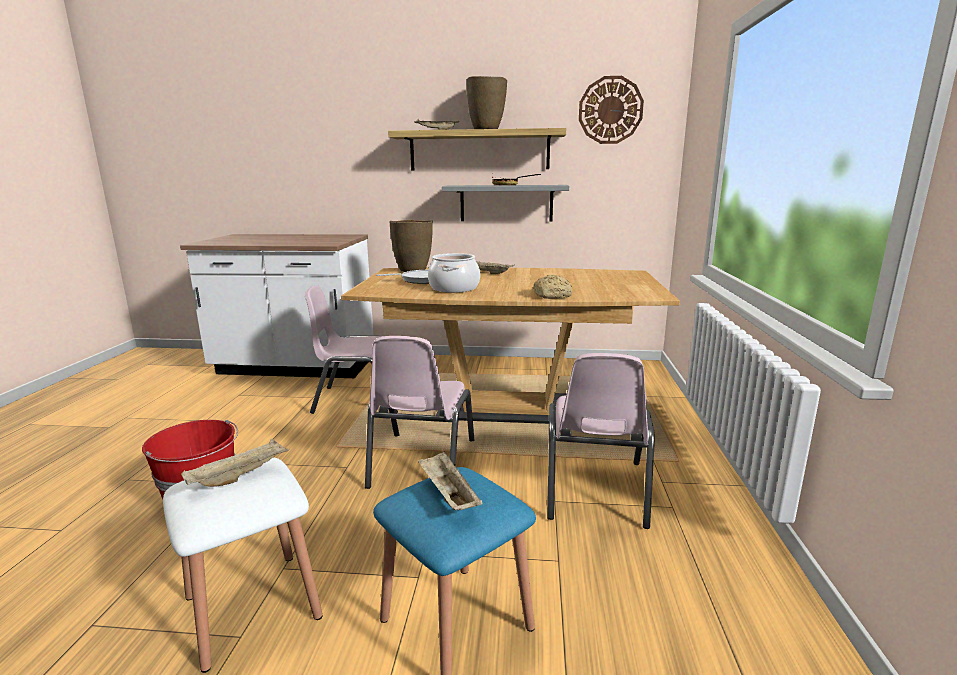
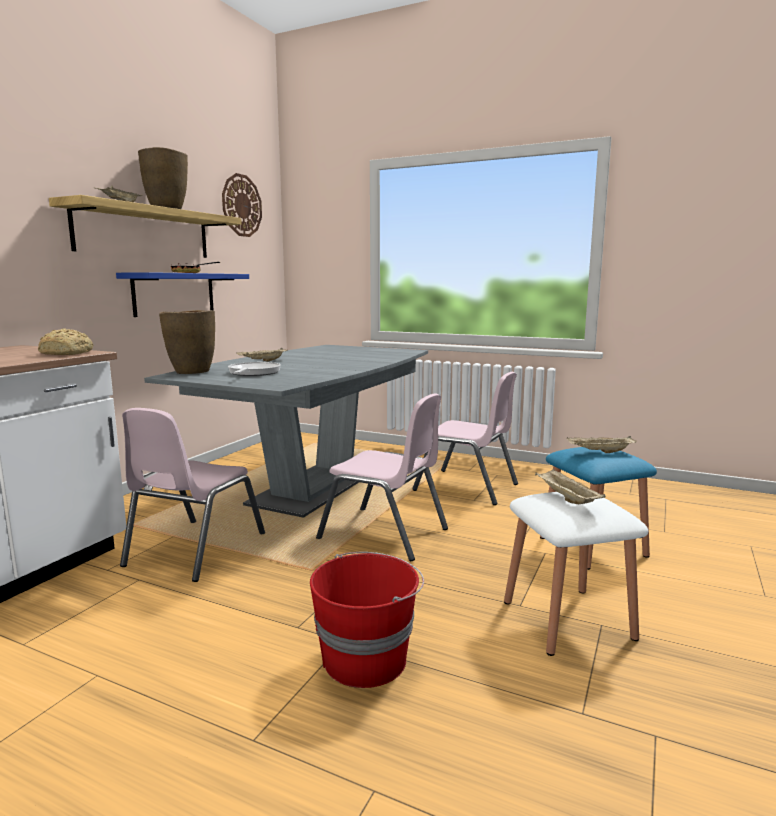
camera: 70 degrees left, 5 degrees down
(454, 288) = (314, 370): cooking pot -> none
(506, 203) = (174, 294): grey shelf -> blue shelf
(507, 408) = (313, 489): brown dining table -> grey dining table
(553, 296) = (382, 359): bread -> bread (68, 353)

